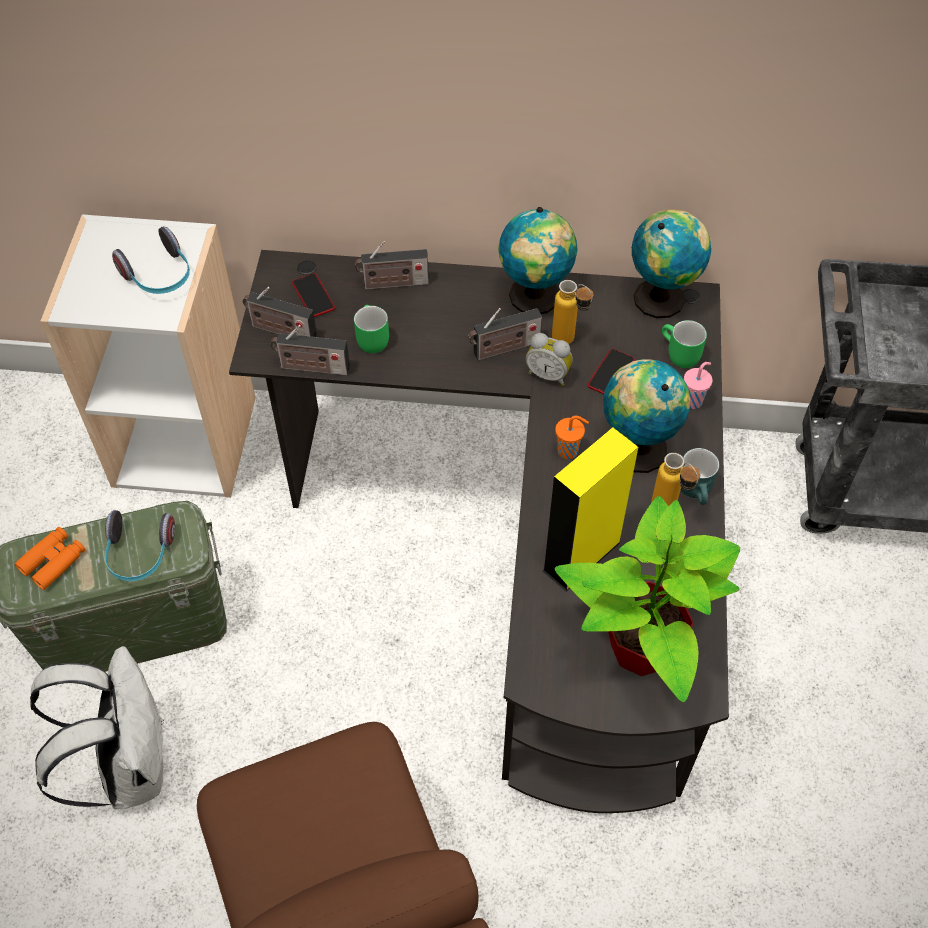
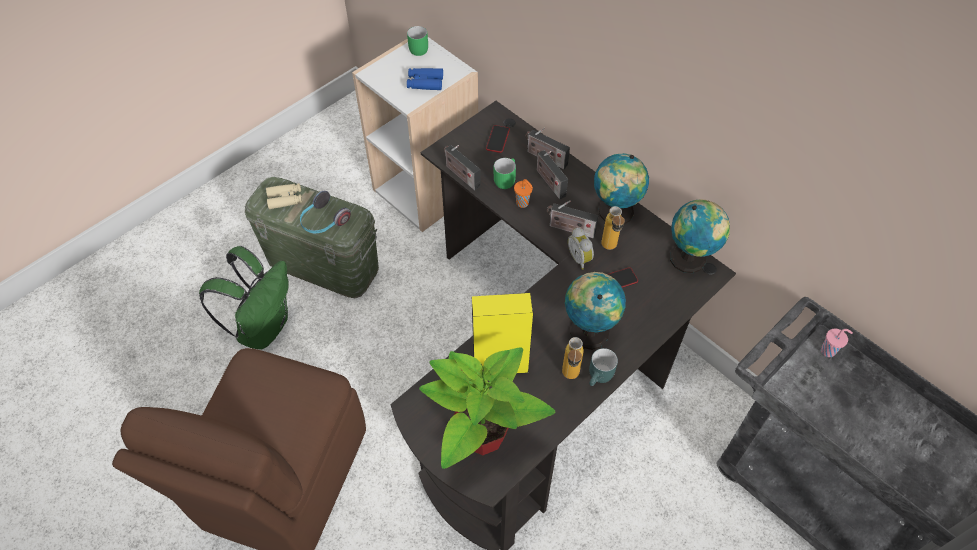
camera: 40 degrees right, 0 degrees up
(53, 561) = (285, 199): orange binoculars -> beige binoculars
(128, 765) = (263, 327): white backpack -> green backpack
(160, 276) = (425, 82): headphones -> blue binoculars
(280, 331) = (464, 147): radio -> radio (549, 182)
(569, 451) = (549, 306): orange cup -> orange cup (523, 203)
(678, 355) = (666, 296): green mug -> green mug (417, 48)
(693, 401) = (649, 327): pink cup -> pink cup (828, 351)

